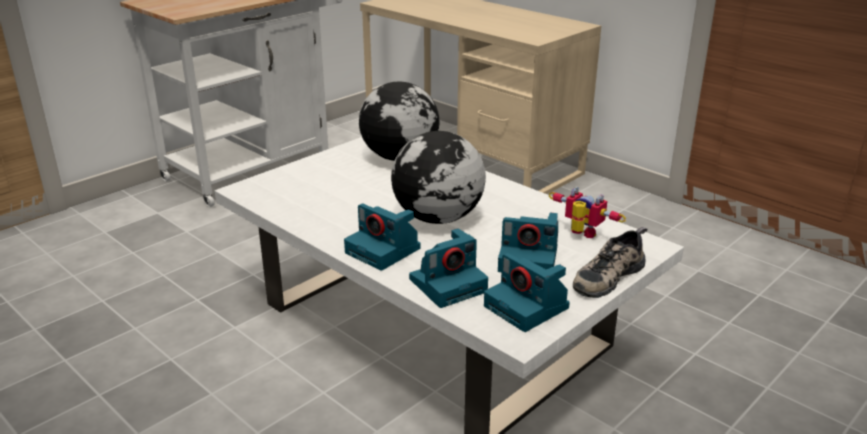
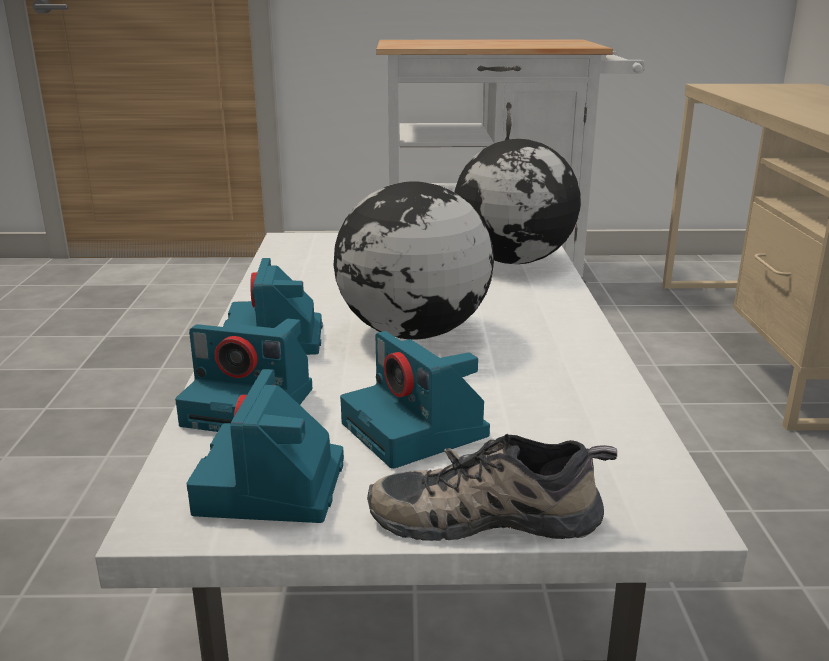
camera: 45 degrees right, 5 degrees down
(580, 235) = (571, 436): toy robot -> none

